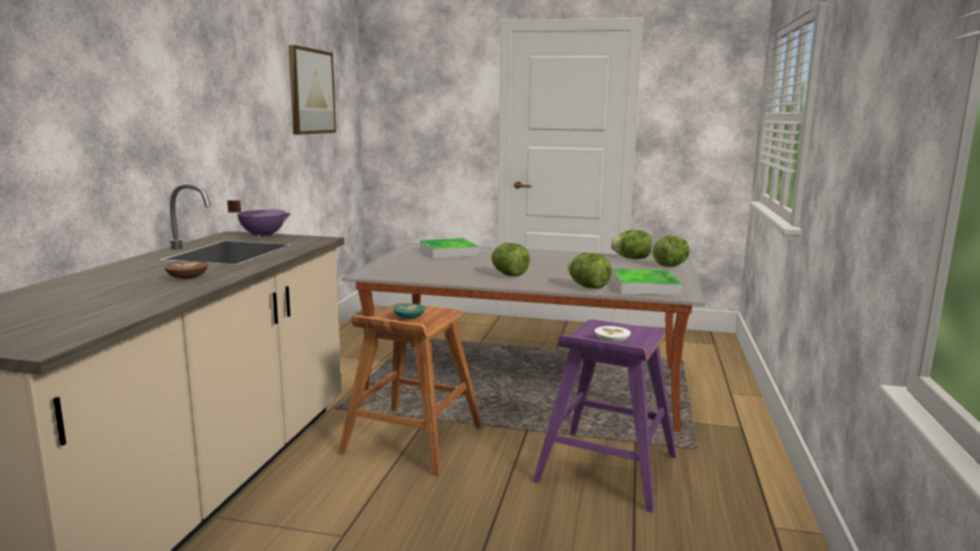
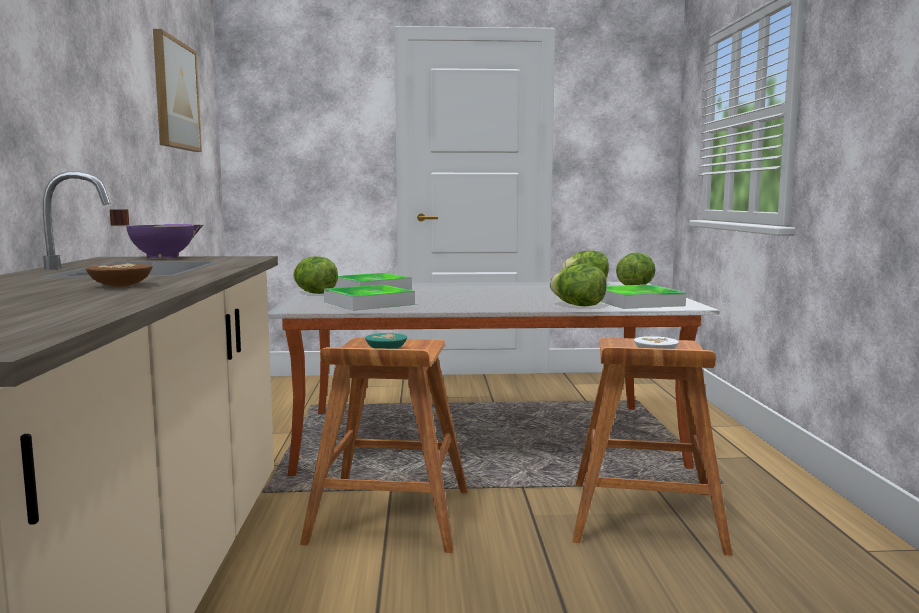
camera: 15 degrees left, 5 degrees down
(426, 271) = (368, 303): none -> tray
(509, 275) = (473, 301): lettuce -> lettuce (315, 293)
(606, 469) = (644, 516): purple stool -> brown stool

